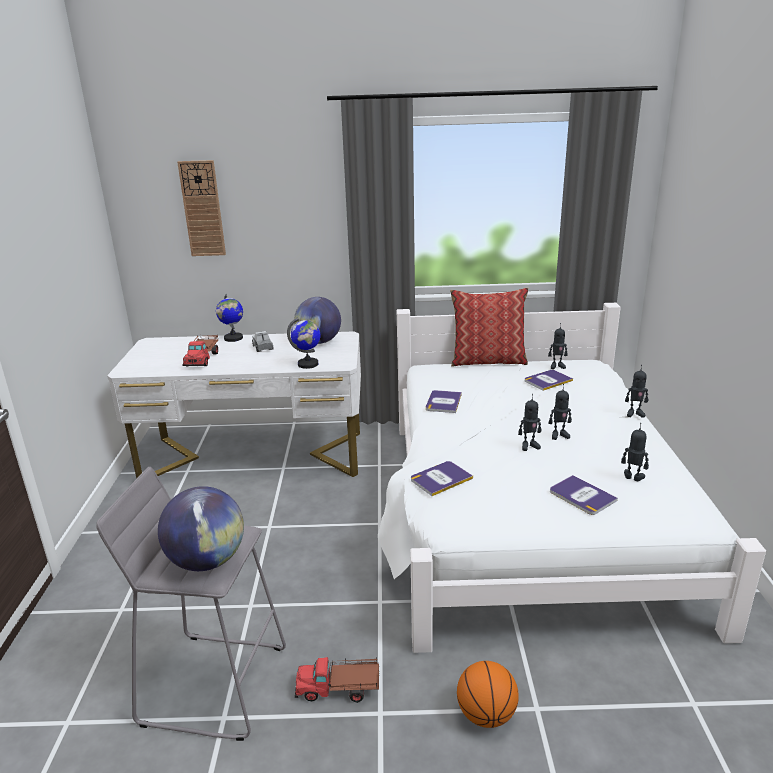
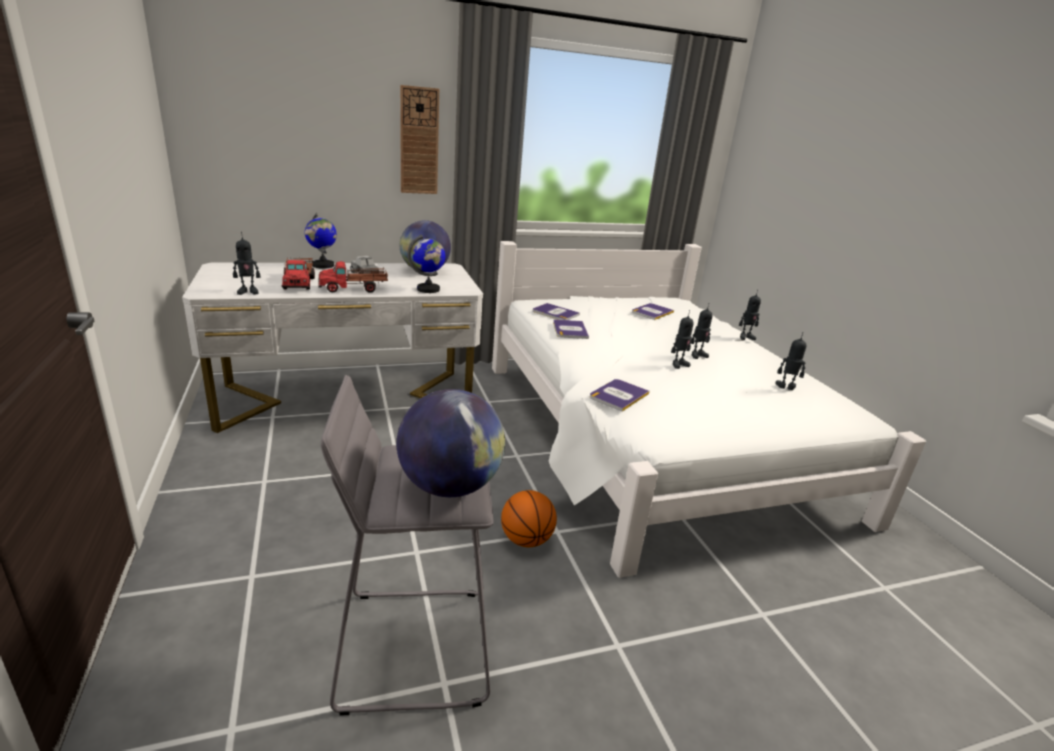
camera: 20 degrees left, 0 degrees up
(202, 209) = (286, 112): wall clock -> wall clock (419, 141)
(339, 688) = (561, 627): toy truck -> toy truck (354, 288)
(486, 715) = (721, 628): basketball -> basketball (526, 540)
(488, 361) = (585, 297): pillow -> none
(557, 366) = (651, 301): toy robot -> toy robot (248, 292)
(582, 496) = (756, 404): book -> book (555, 313)

